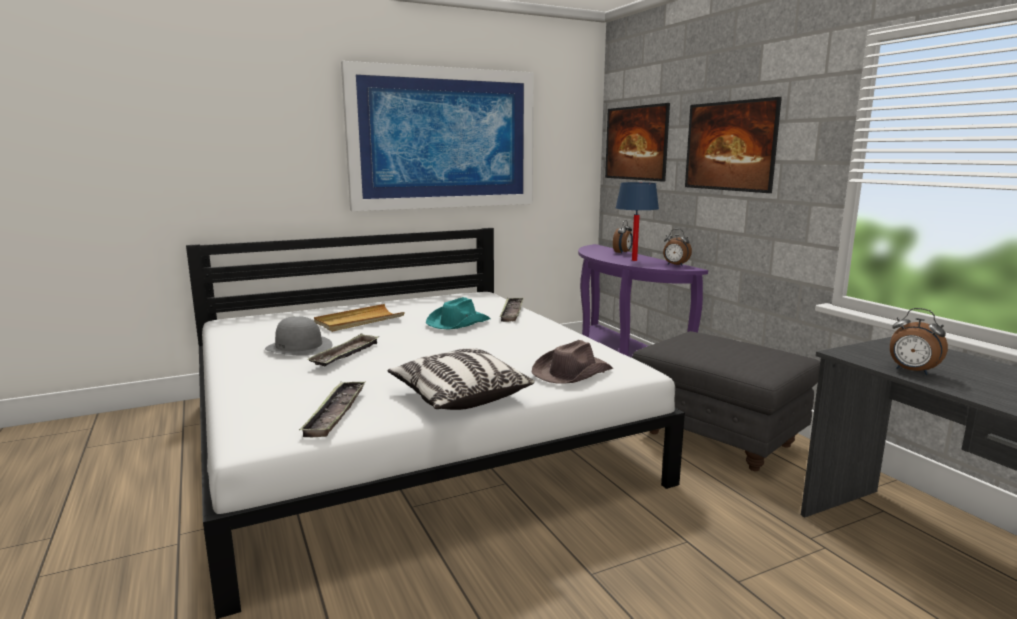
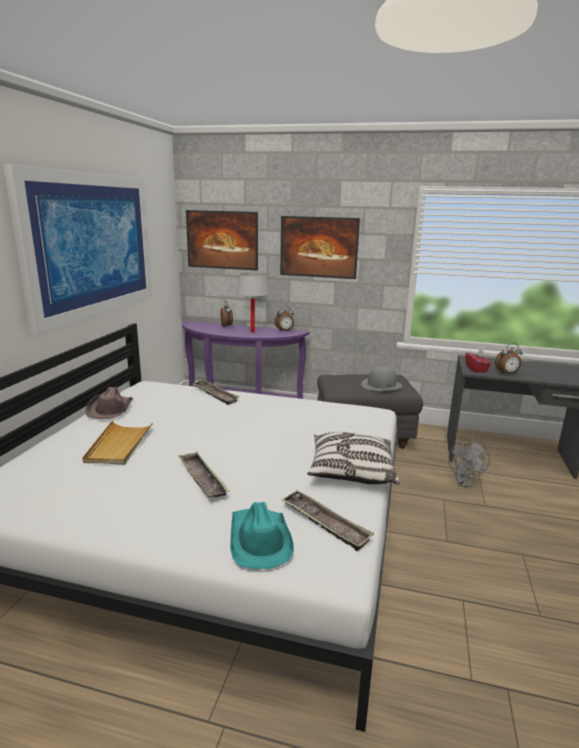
camera: 50 degrees left, 5 degrees up
(299, 347) = (141, 491): grey hat -> grey hat (381, 385)
(458, 322) = (205, 416): turquoise hat -> turquoise hat (259, 539)
(571, 372) = (357, 426): brown hat -> brown hat (110, 409)
(634, 260) = (252, 332): blue table lamp -> white table lamp
(764, 545) = (464, 483): none -> grey fan
(865, 353) = (476, 369): none -> red tissue box

